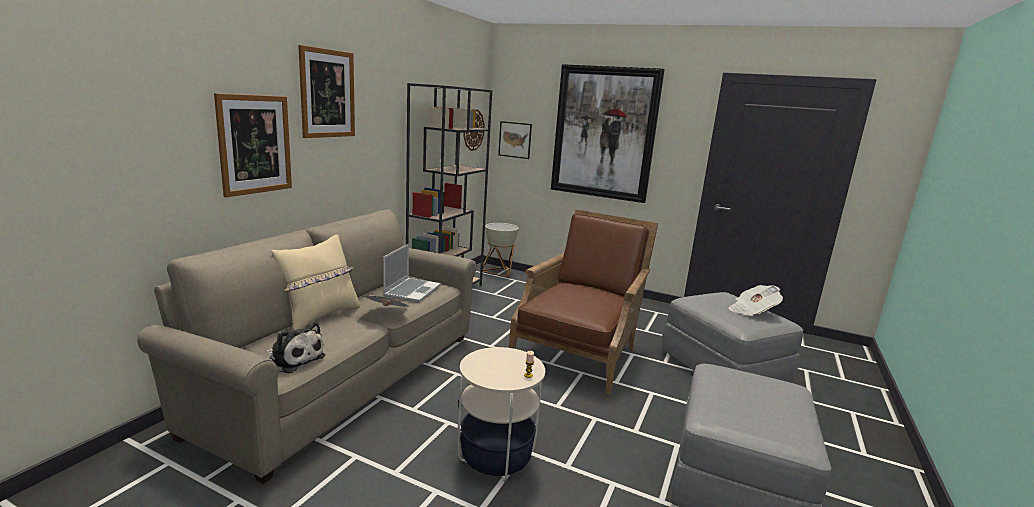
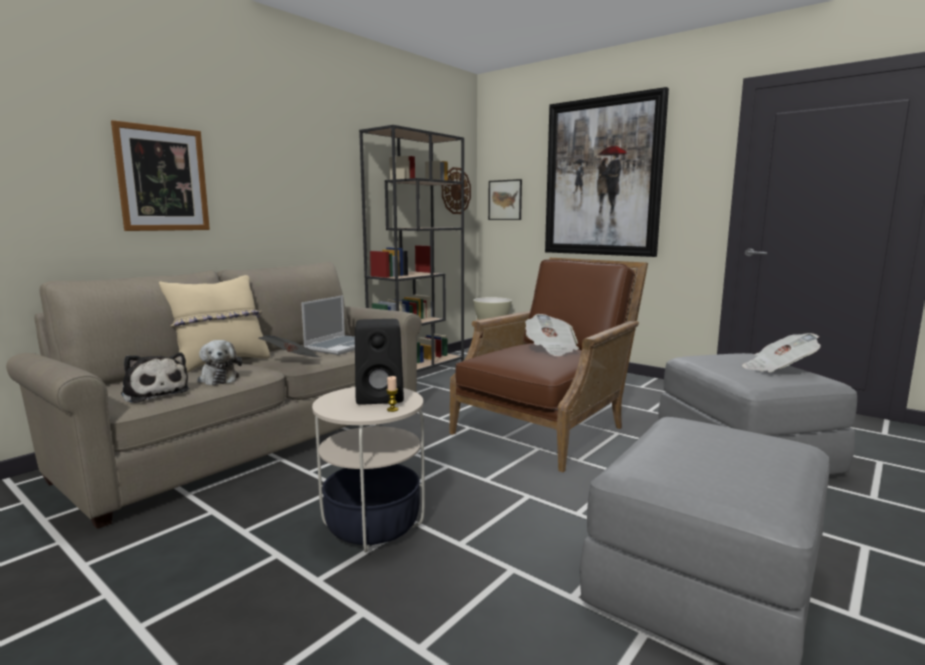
camera: 15 degrees right, 5 degrees down
(327, 94) = (254, 133): picture -> none
(337, 337) = (218, 378): none -> plush toy
(509, 361) = (381, 397): none -> black speaker
(588, 293) = (551, 349): none -> newspaper

